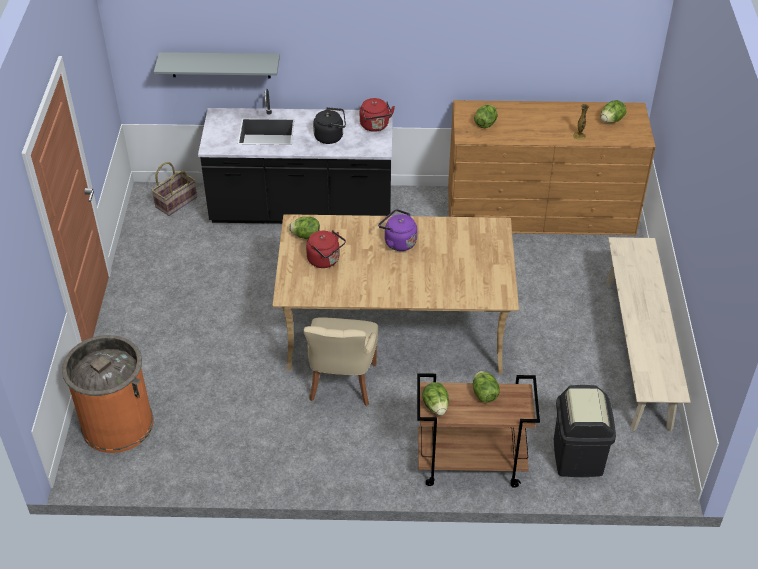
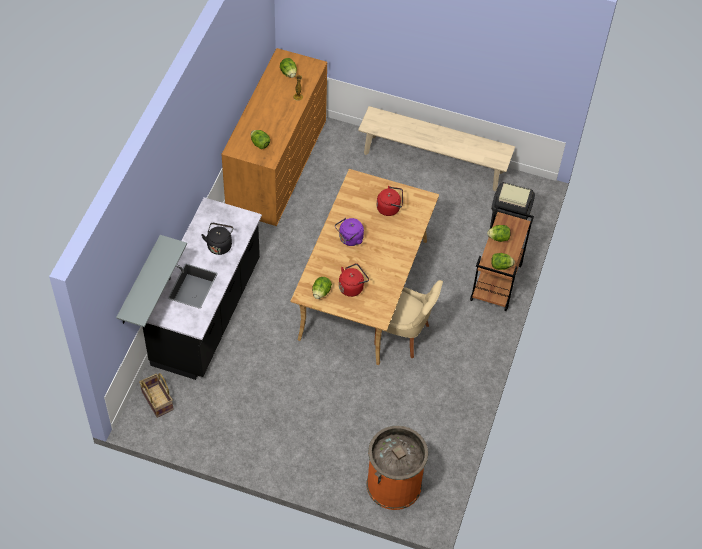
camera: 75 degrees left, 10 degrees up
(375, 126) = (219, 213): red kettle -> red kettle (390, 208)

